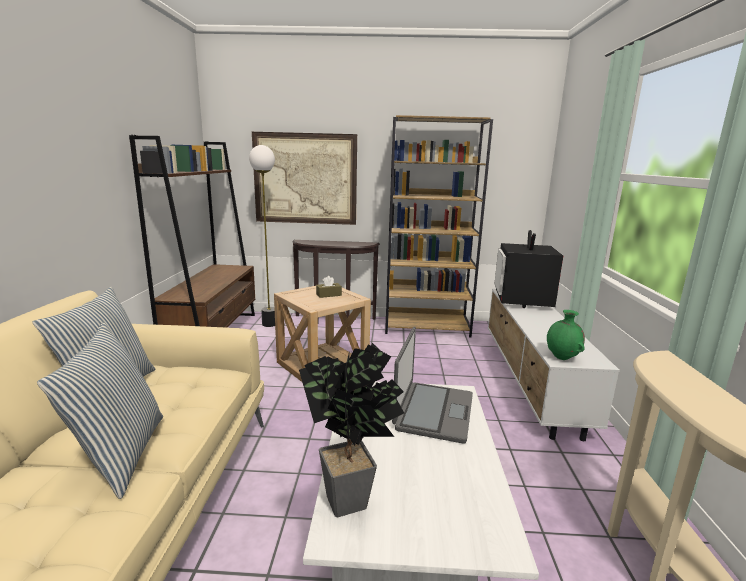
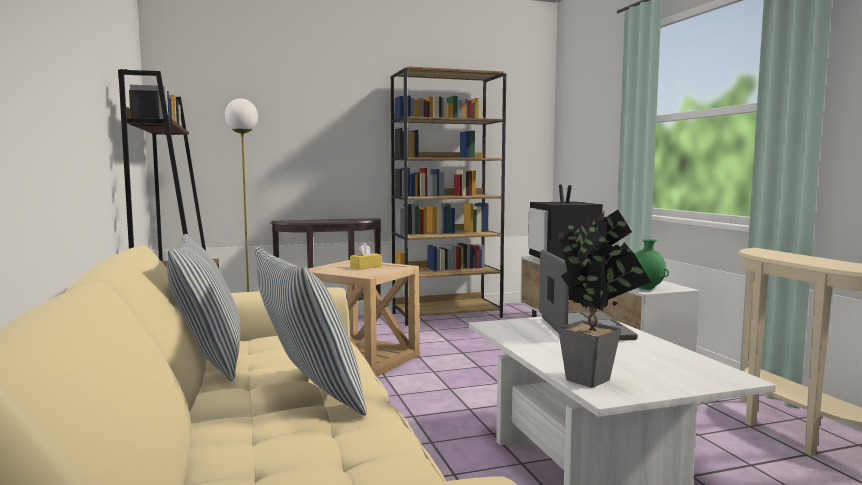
camera: 20 degrees left, 10 degrees down
(305, 179) = (285, 144): picture -> none
(328, 295) = (365, 267): brown tissue box -> yellow tissue box

